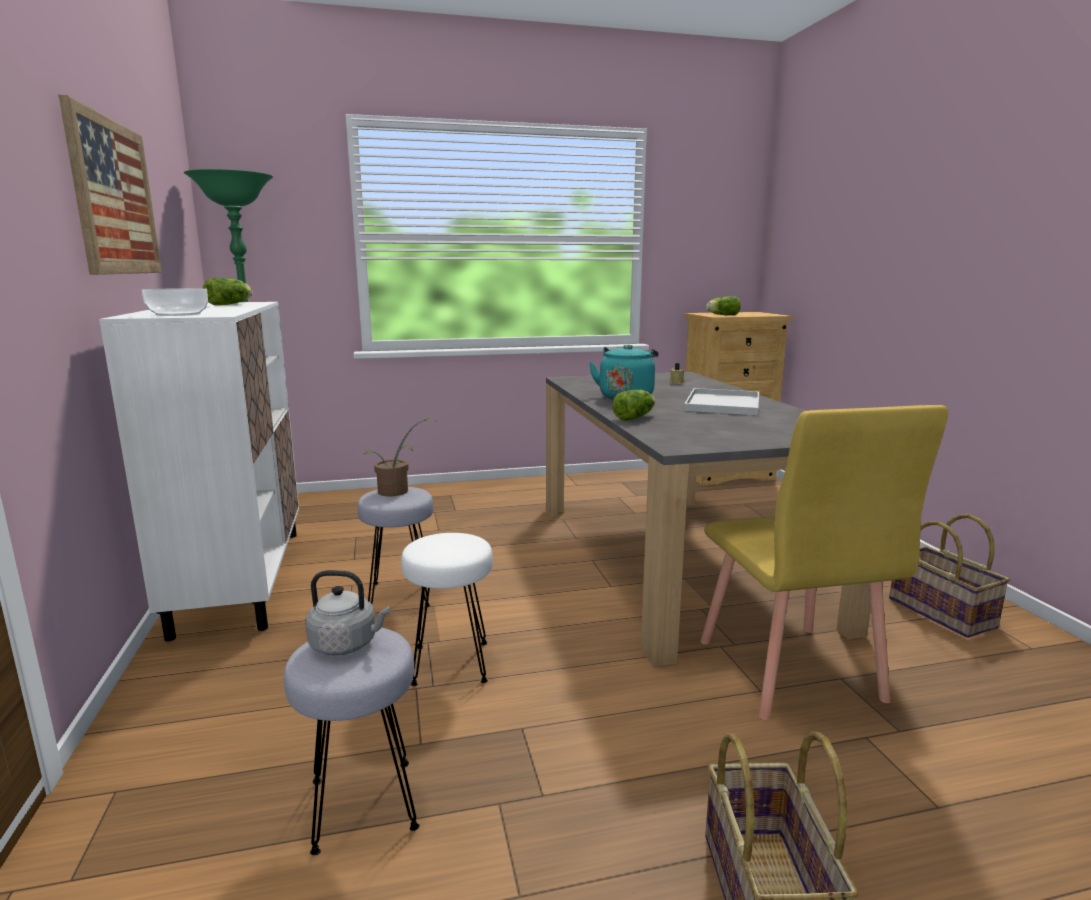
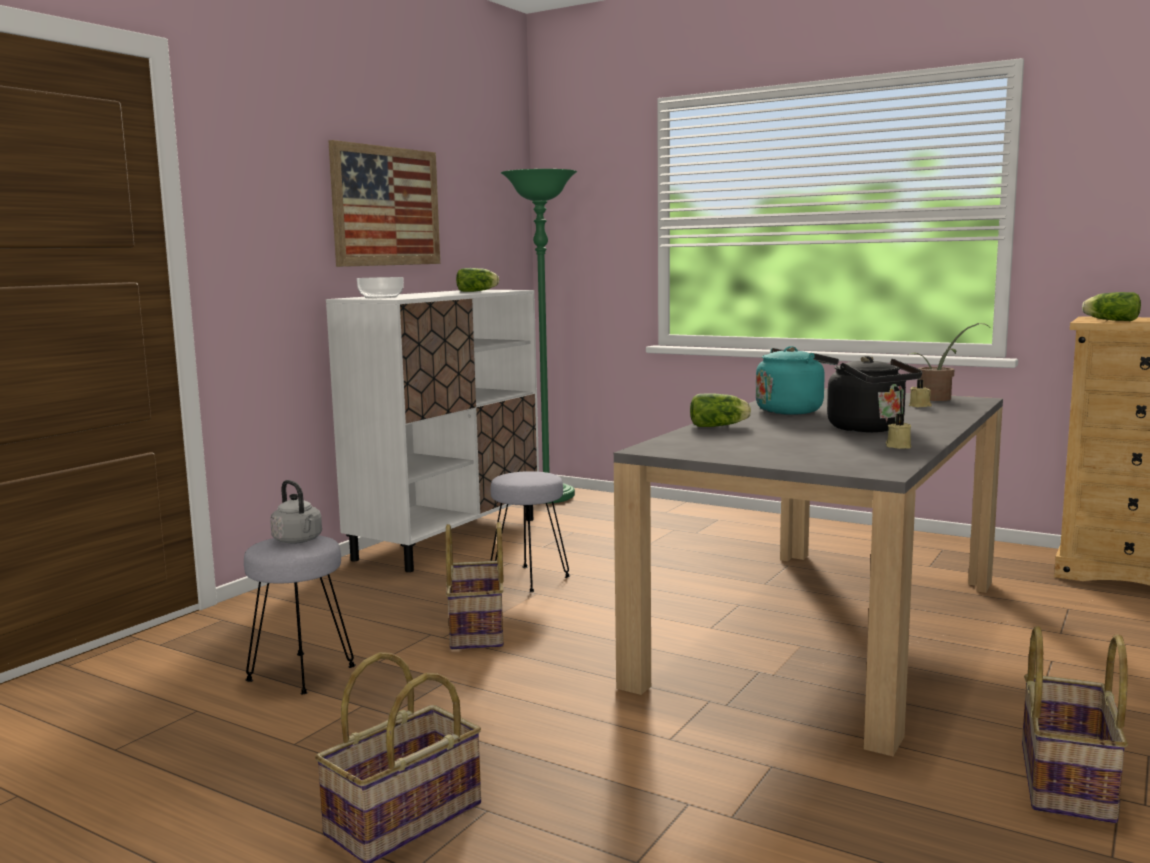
camera: 45 degrees right, 5 degrees down
(397, 491) = (534, 475): potted plant -> potted plant (939, 399)
(452, 663) = (478, 630): white stool -> basket
(724, 404) = (870, 429): white tray -> black kettle
(788, 414) = (898, 446): none -> beige candle
(788, 670) = (731, 740): yellow chair -> none

